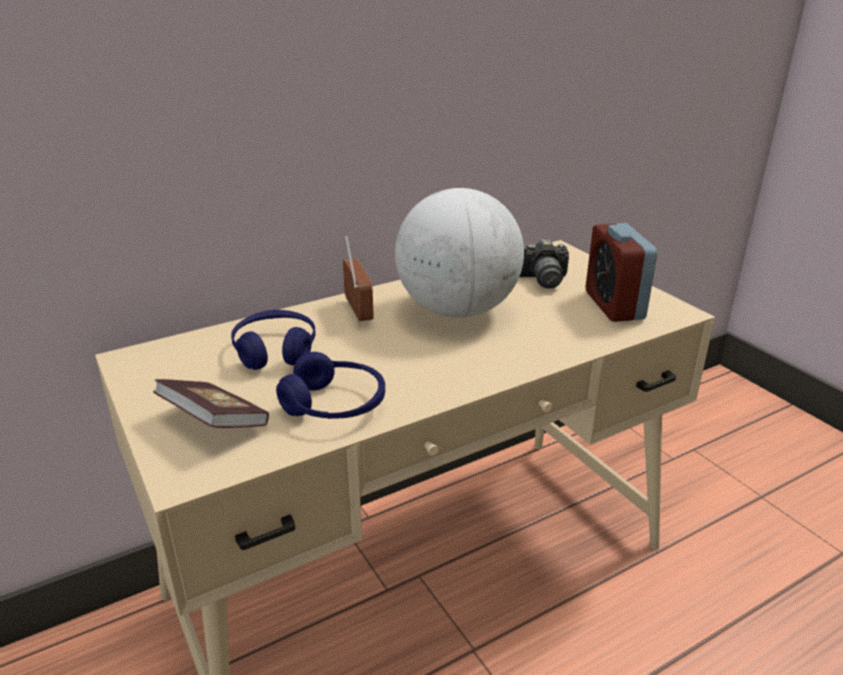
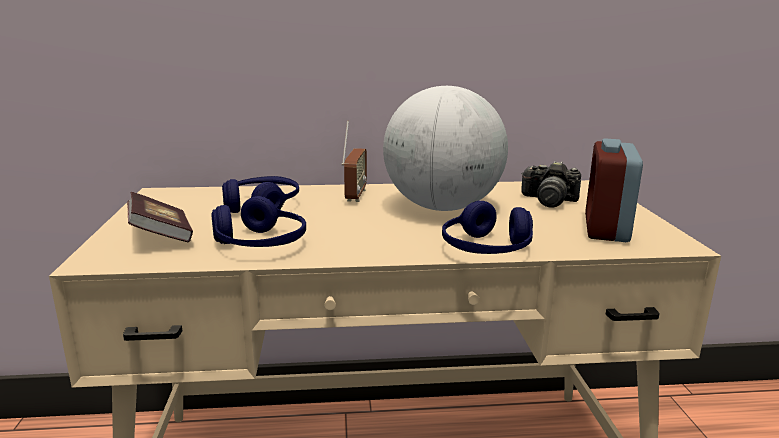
camera: 25 degrees right, 10 degrees down
(543, 356) = (486, 249): none -> blue headphones

